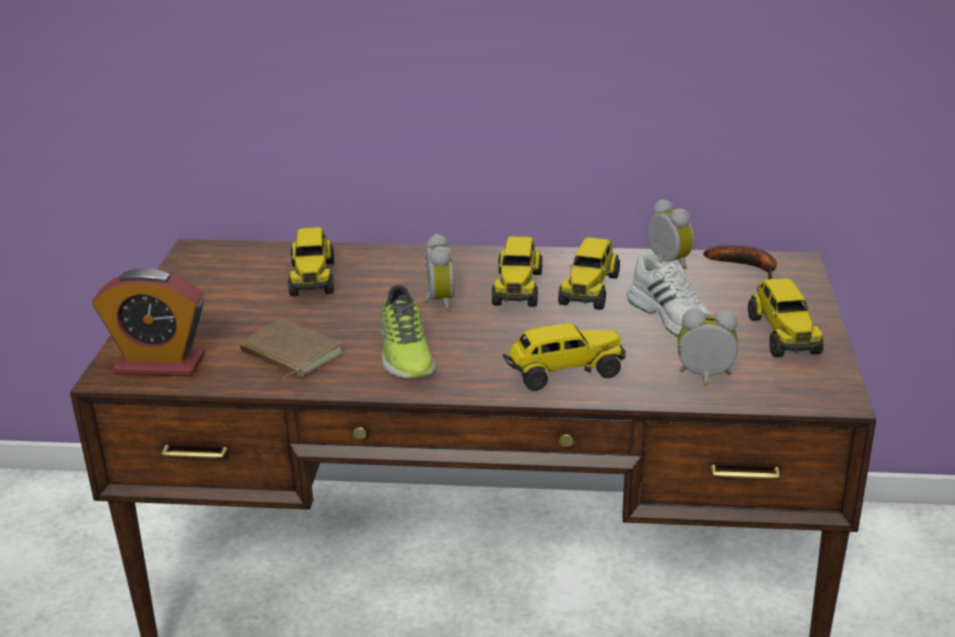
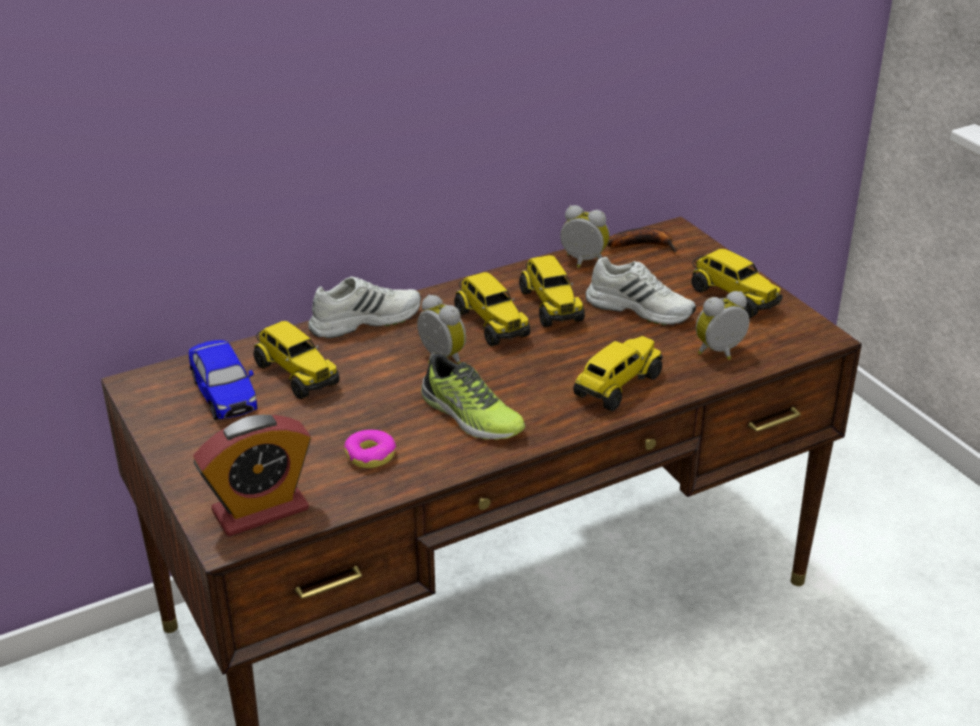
camera: 35 degrees left, 5 degrees up
(242, 276) = (225, 395): none -> toy car
(288, 354) = (370, 455): brown book -> donut
(417, 255) = (365, 320): none -> white shoe

